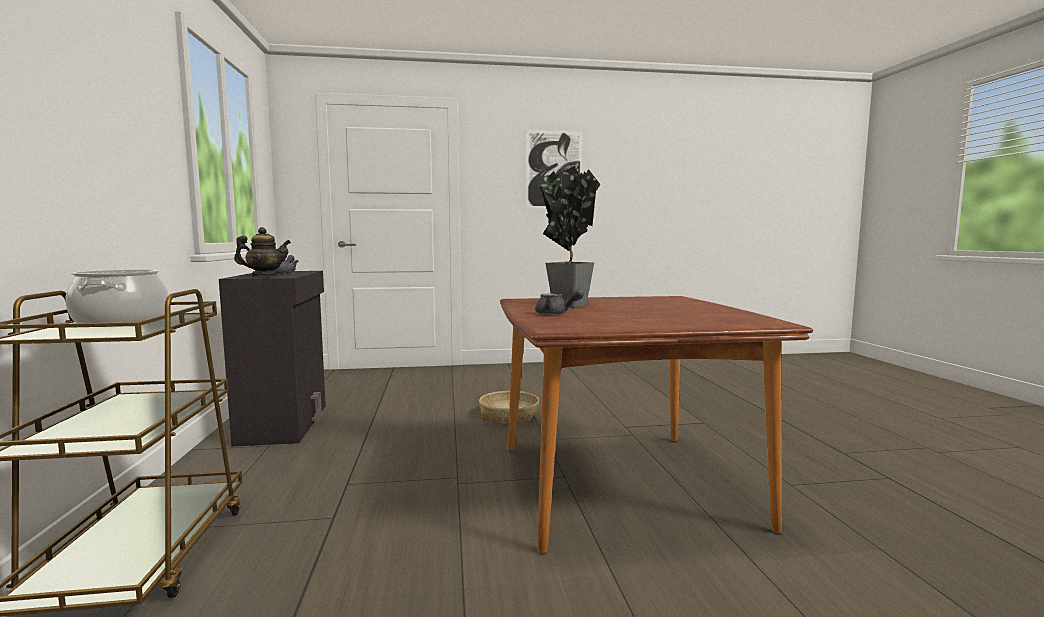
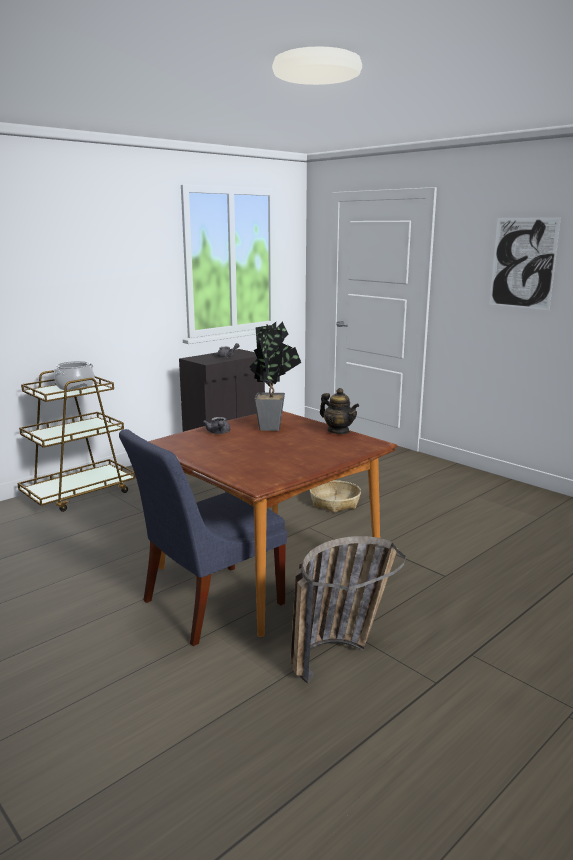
camera: 55 degrees right, 10 degrees up
(264, 276) = (204, 359): teapot -> teapot (338, 431)
(677, 544) = (207, 604): none -> blue chair
(827, 501) = (339, 653): none -> basket

